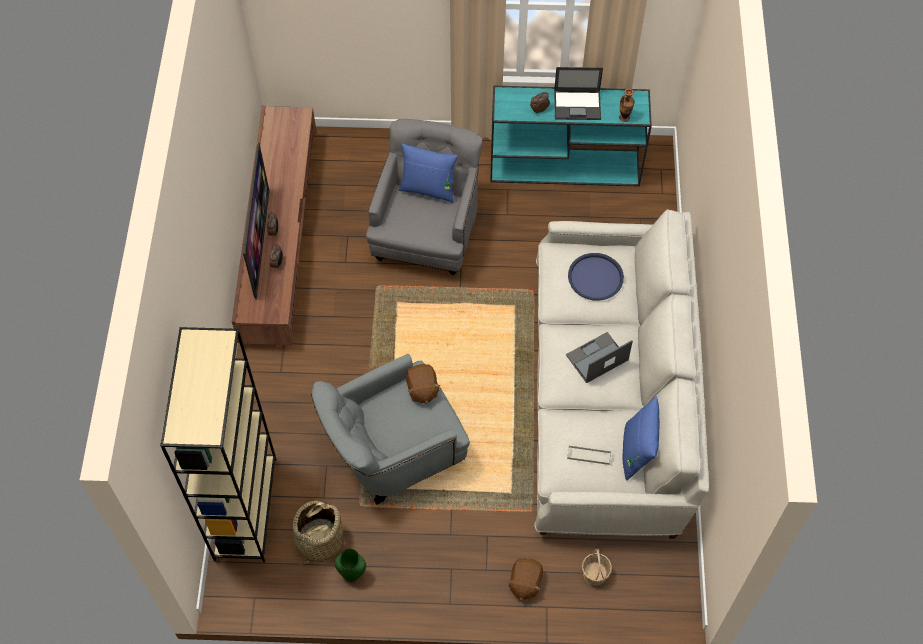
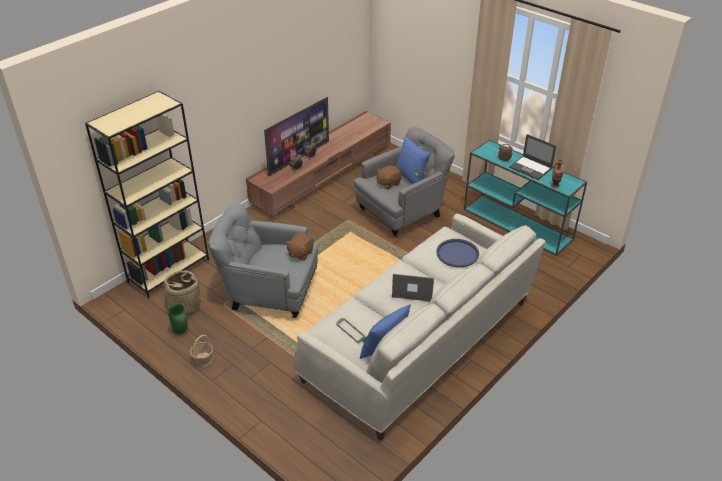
camera: 40 degrees right, 20 degrees down
(525, 583) = (263, 399): brown plush toy -> brown plush toy (388, 183)
(595, 574) = (309, 424): basket -> basket (203, 360)

